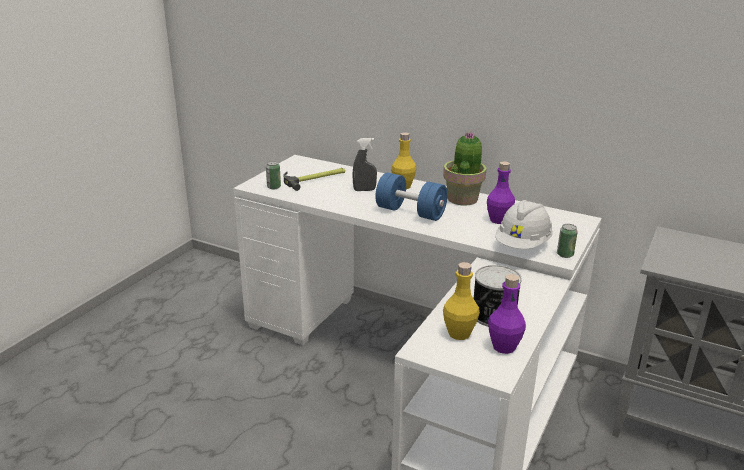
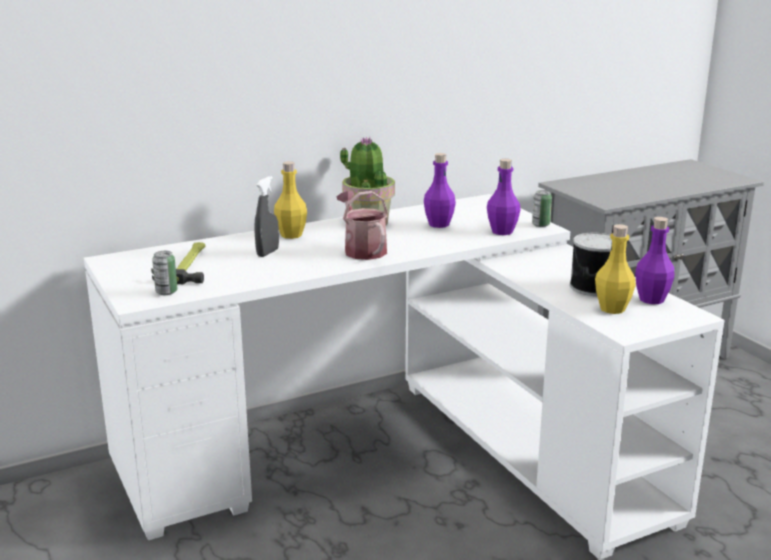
camera: 55 degrees left, 5 degrees down
(410, 212) = (362, 250): blue dumbbell -> watering can
(522, 245) = (502, 231): white hard hat -> purple bottle

